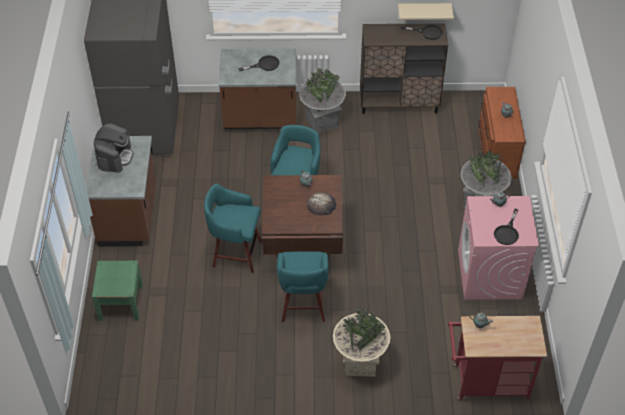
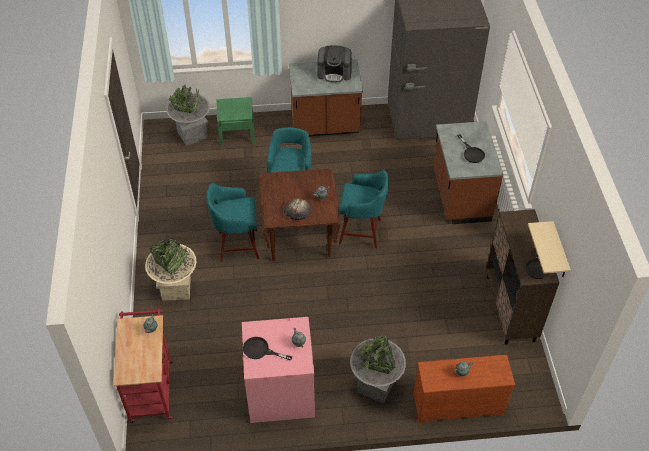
camera: 85 degrees right, 0 degrees up
(321, 122) = (466, 244): grey planter -> grey planter (192, 135)

